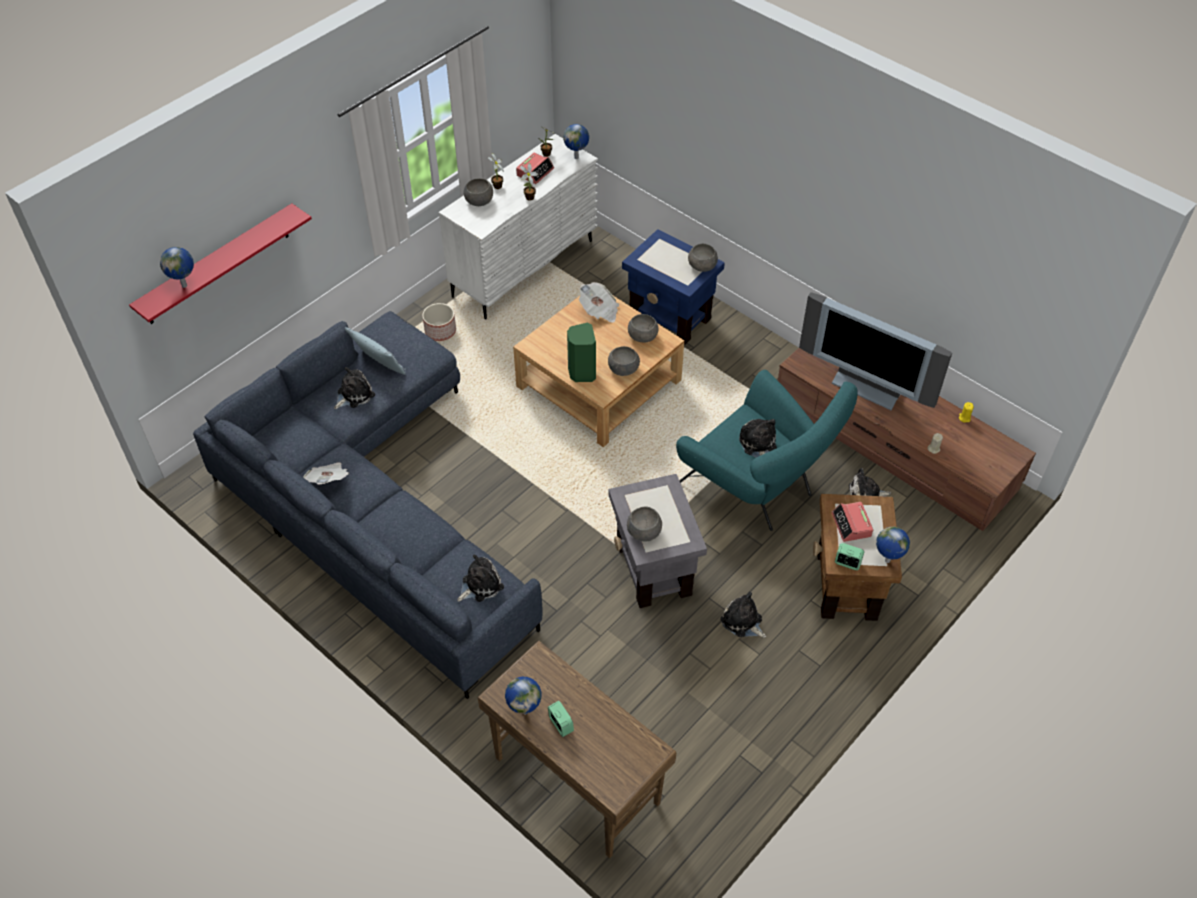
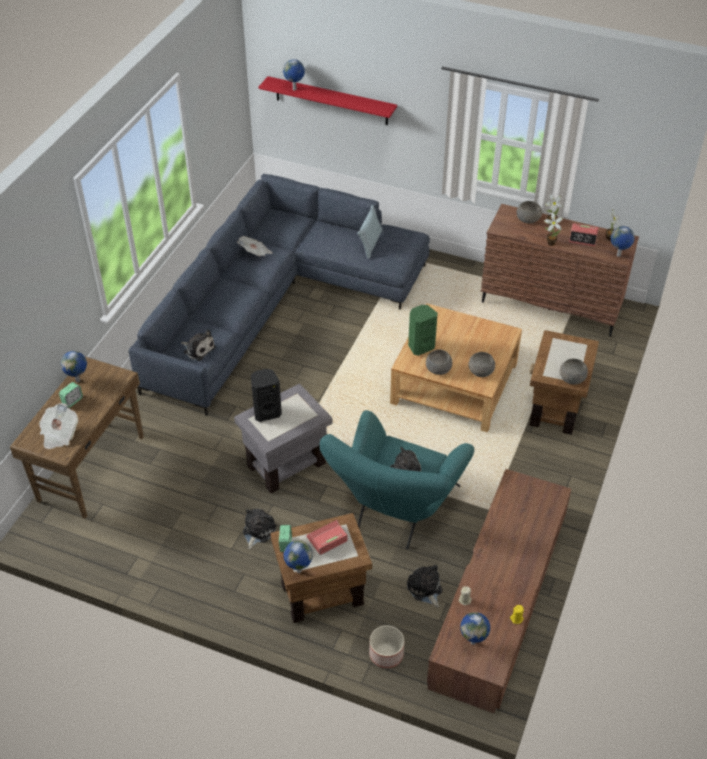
camera: 70 degrees right, 5 degrees down
(354, 394) = (336, 241): plush toy -> none
(440, 331) = (455, 283): planter -> planter (385, 654)
(524, 269) = (550, 307): white dresser -> brown dresser
(599, 311) = (493, 339): newspaper -> newspaper (59, 434)
(643, 531) = (266, 412): grey bowl -> black speaker
(669, 317) = (555, 407): blue side table -> brown side table
(868, 386) = (515, 537): television -> none
(983, 458) = (473, 642): none -> globe

